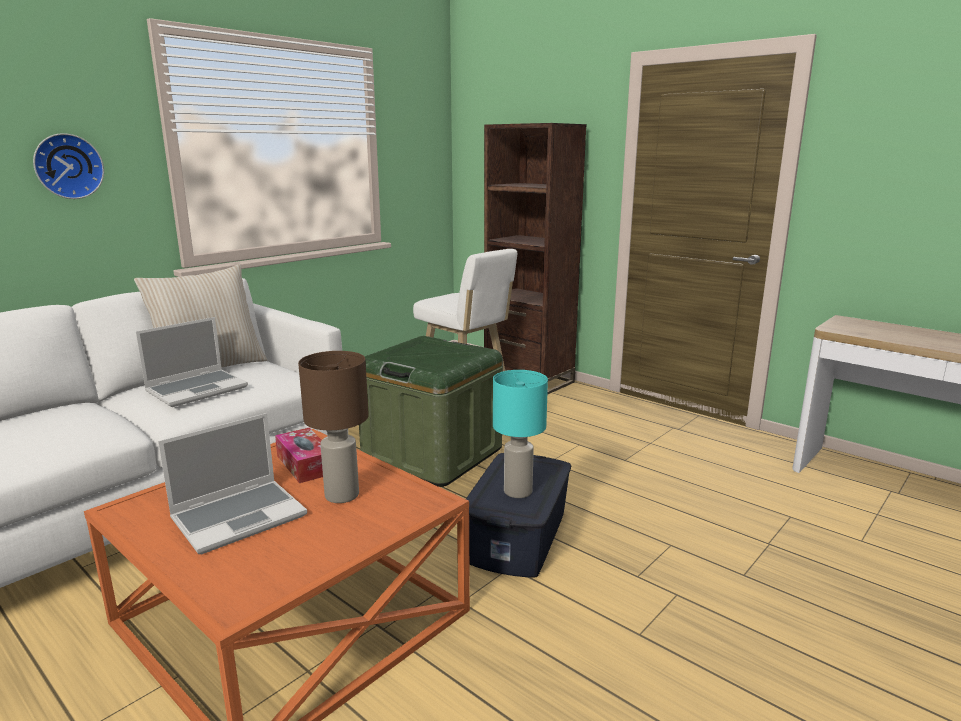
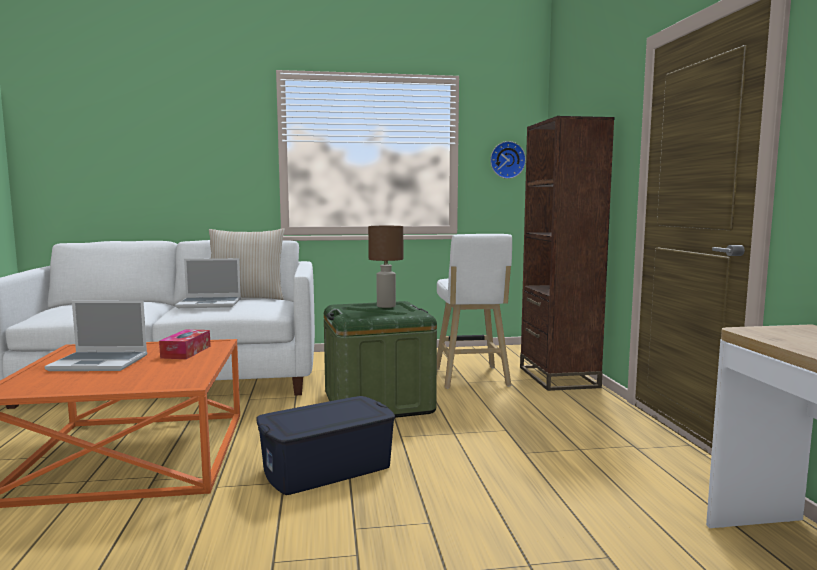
camera: 40 degrees right, 10 degrees down
(68, 166) = (214, 163): wall clock -> wall clock (507, 160)
(341, 495) = (159, 368): brown table lamp -> brown table lamp (385, 306)
(517, 492) = (313, 418): turquoise table lamp -> none

